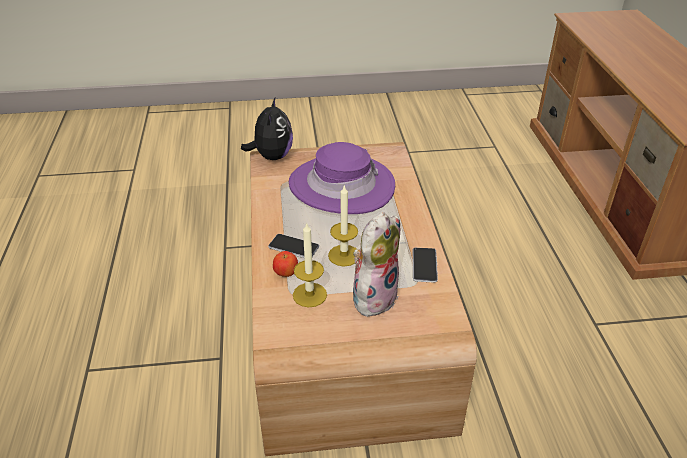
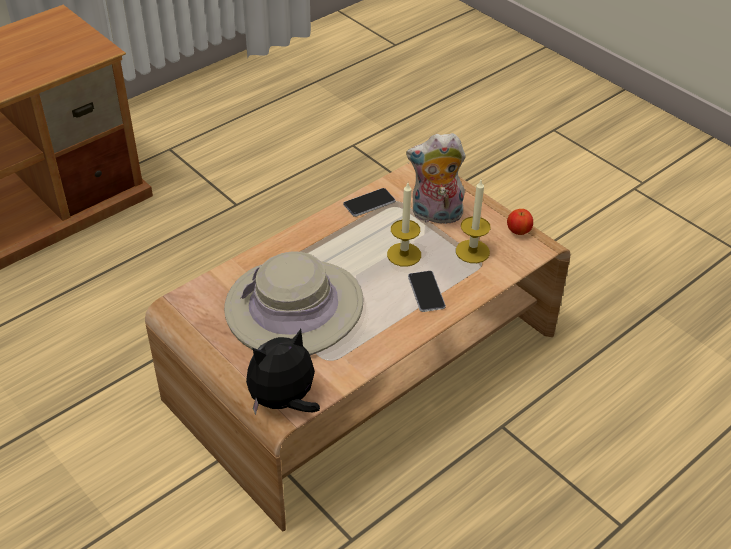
camera: 125 degrees left, 5 degrees up
(286, 273) = (464, 278): apple -> apple (518, 231)
(341, 185) = (294, 308): purple hat -> beige hat

